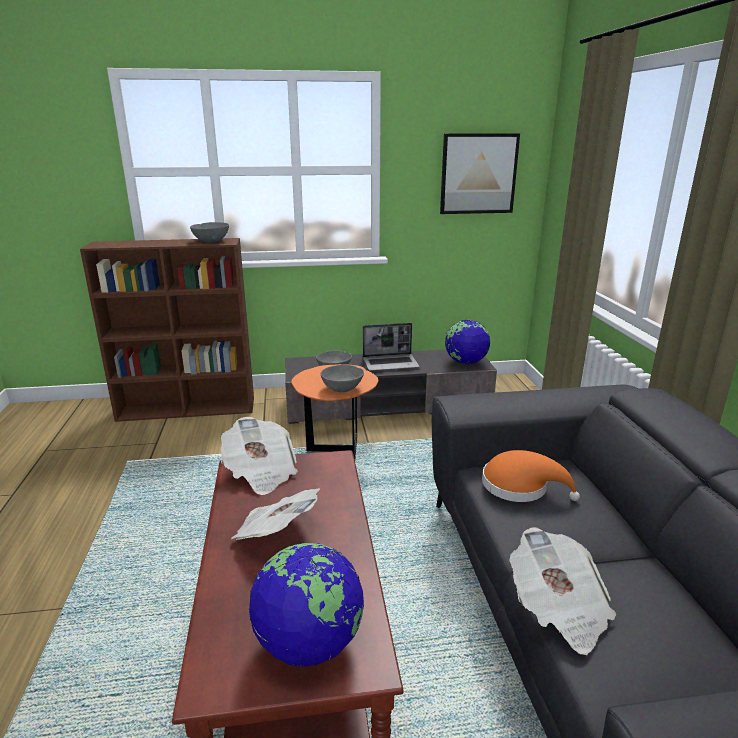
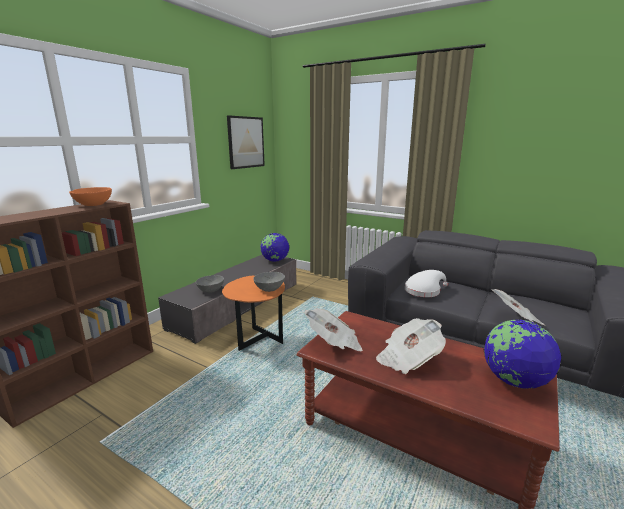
camera: 50 degrees left, 5 degrees down
(211, 241) = (93, 205): grey bowl -> orange bowl
(391, 363) = (238, 275): laptop -> none
(520, 486) = (424, 290): orange hat -> white hat

